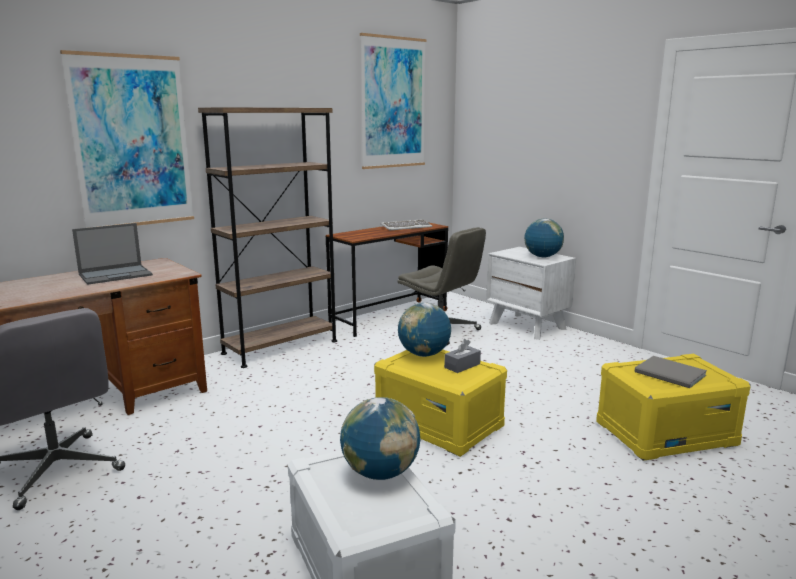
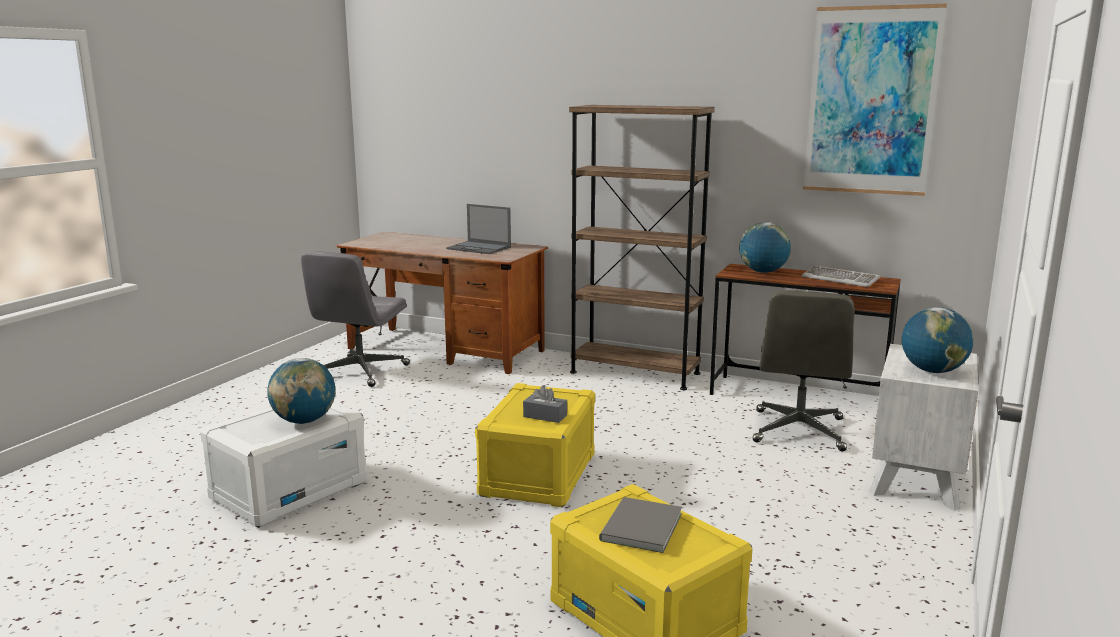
camera: 65 degrees right, 0 degrees up
(132, 142) = (536, 135): picture -> none
(424, 354) = (558, 397): globe -> globe (763, 272)

